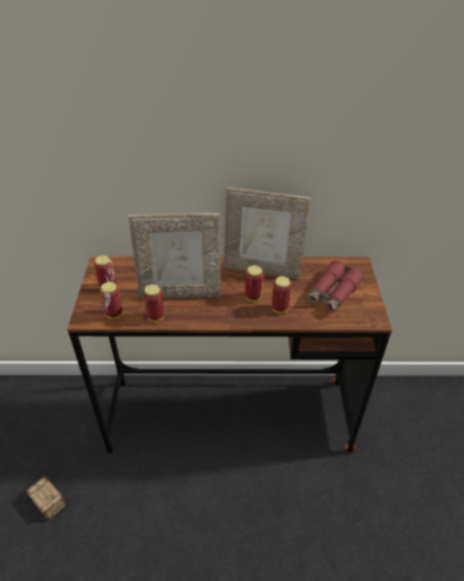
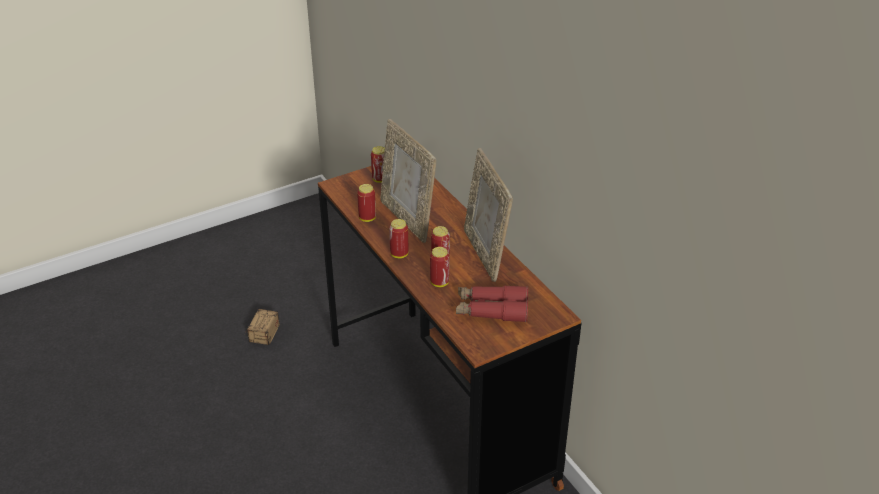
camera: 60 degrees right, 5 degrees down
(114, 314) = (352, 196): can -> can (399, 254)

